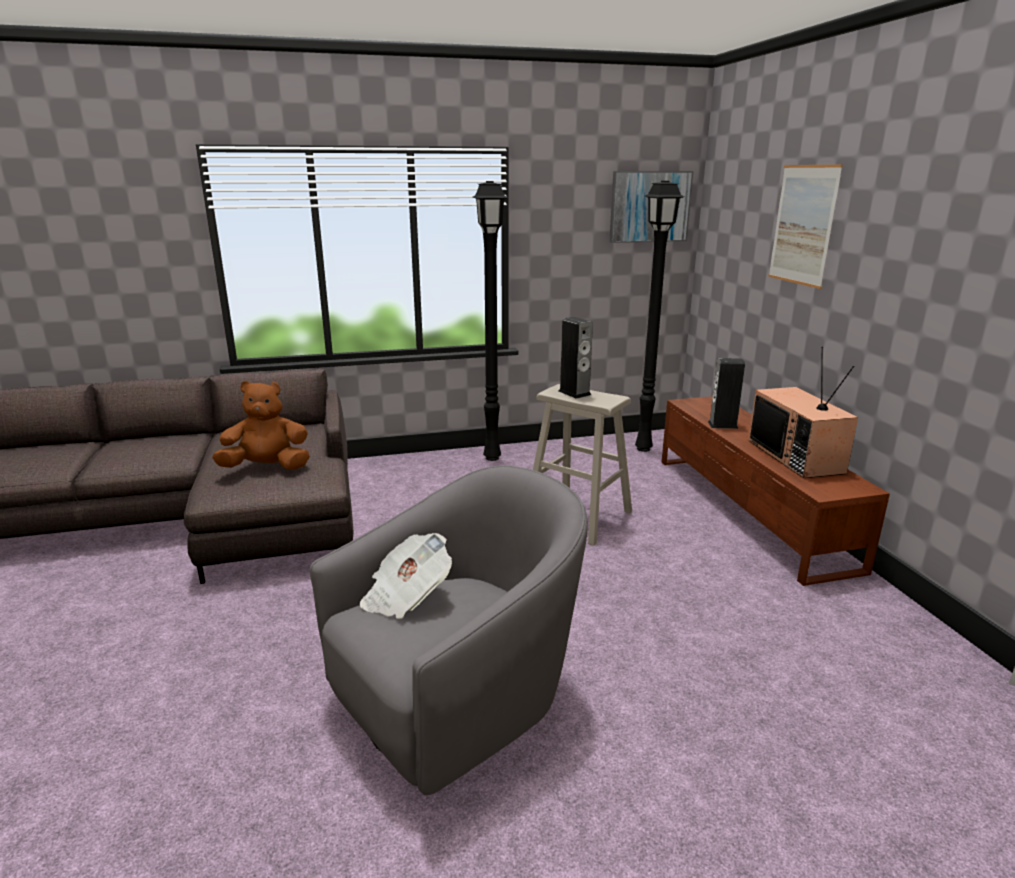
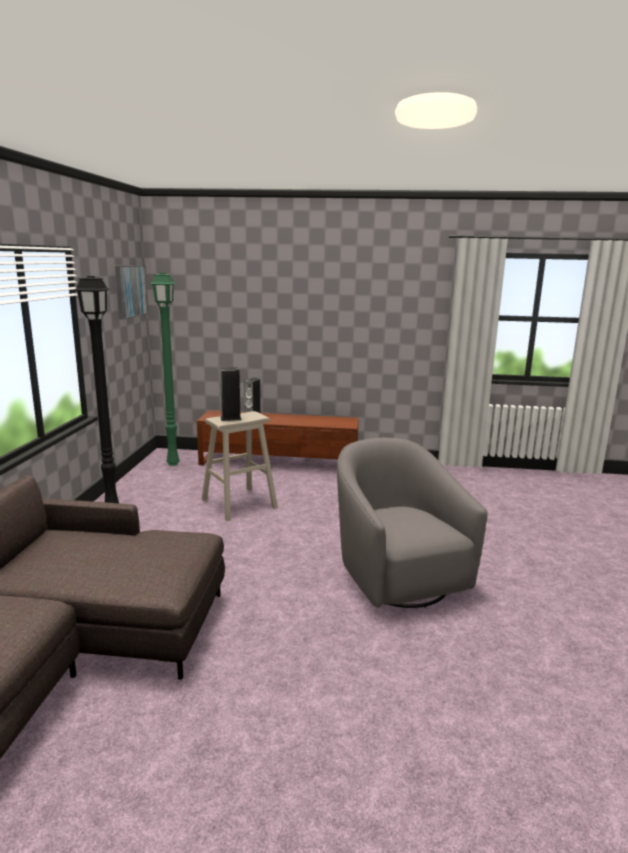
camera: 70 degrees left, 5 degrees down
(267, 468) = (143, 556): brown plush toy -> none
(406, 596) = (393, 522): newspaper -> none
(645, 449) = (174, 463): black floor lamp -> green floor lamp
(797, 457) = (308, 419): television -> none
(803, 225) = (261, 297): picture -> none

